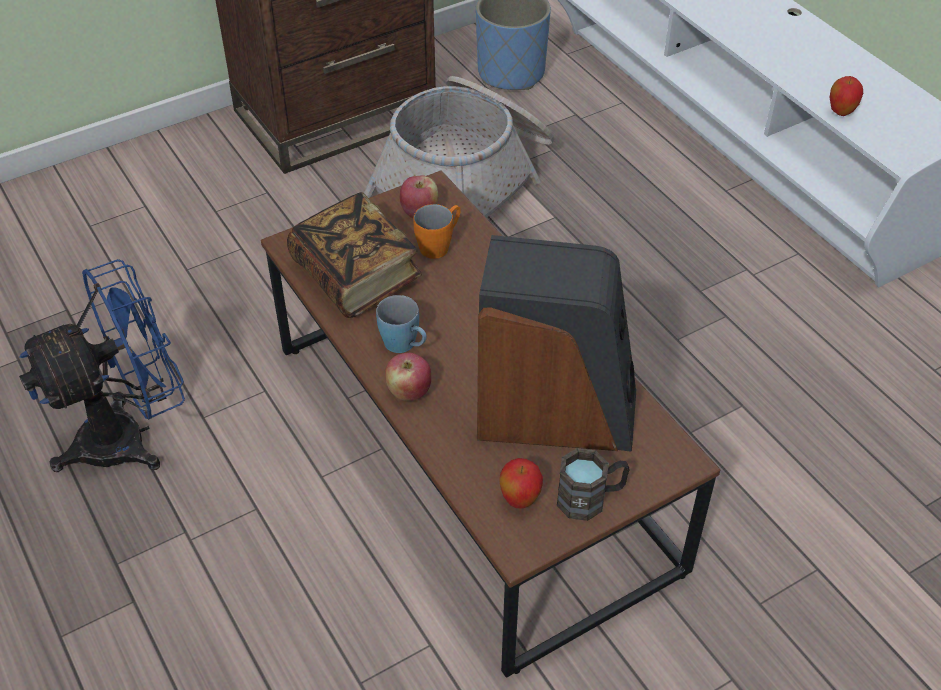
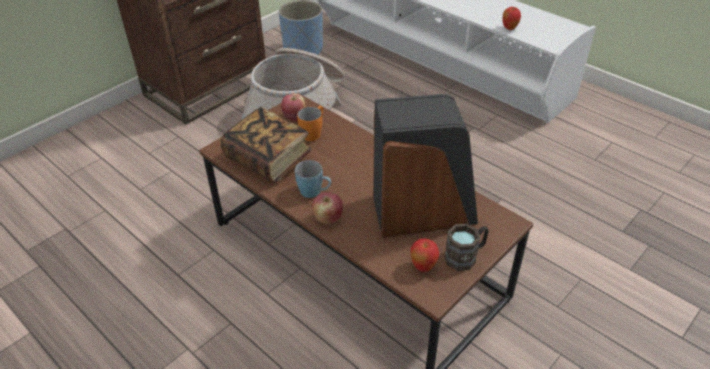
camera: 15 degrees left, 5 degrees down
(130, 436) = (132, 297): blue fan -> none

